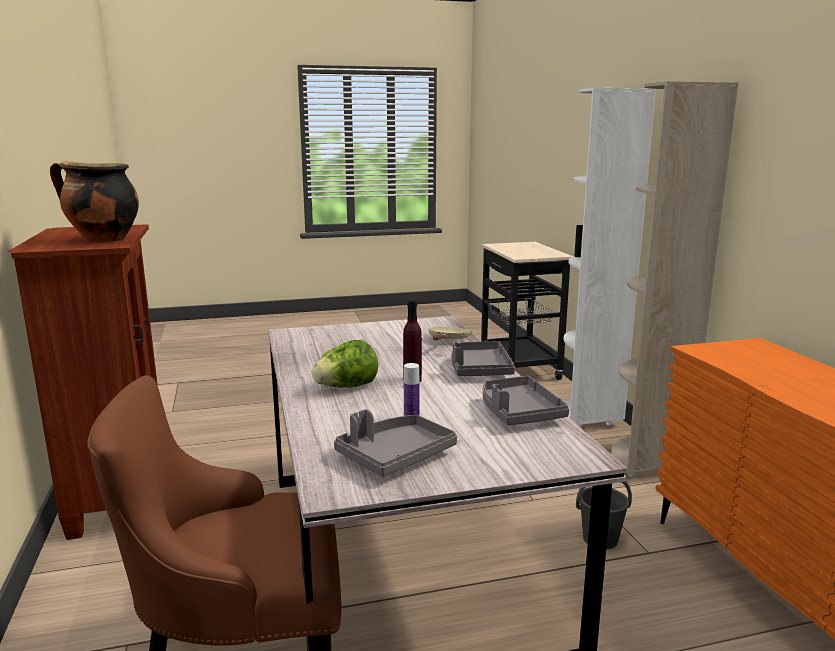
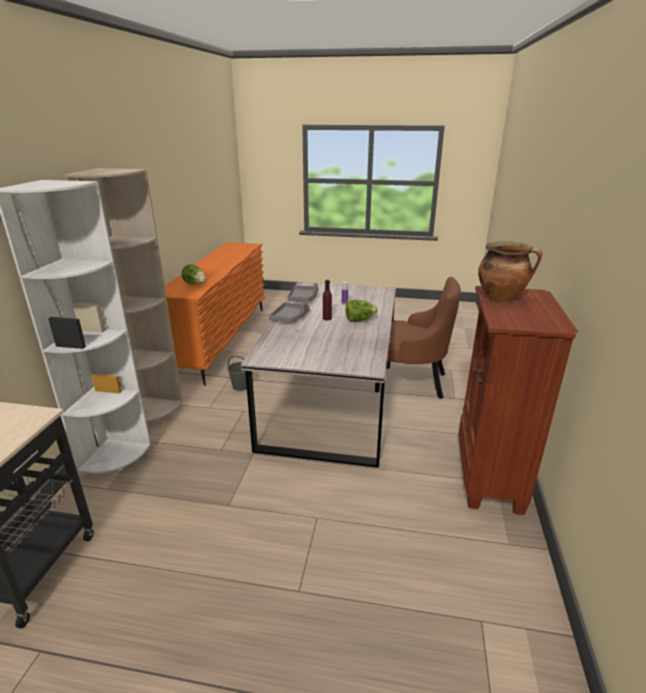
camera: 155 degrees left, 10 degrees up
(395, 456) = (361, 294): grey tray -> none
(448, 340) = (277, 340): beige frying pan -> none
(767, 369) = (195, 284): none -> lettuce

